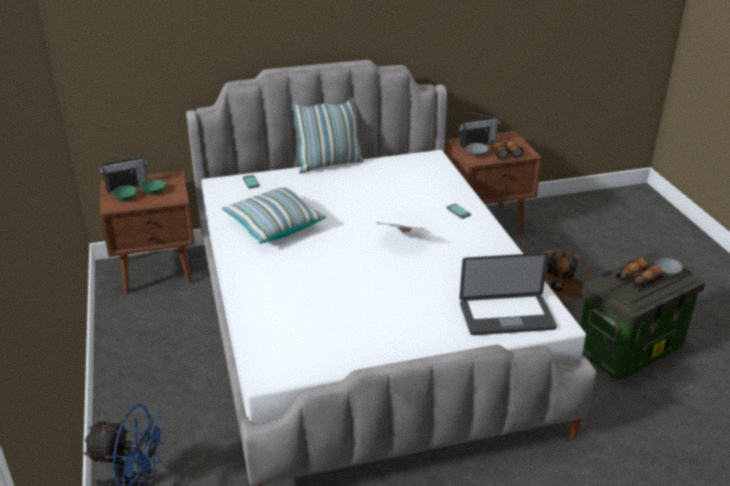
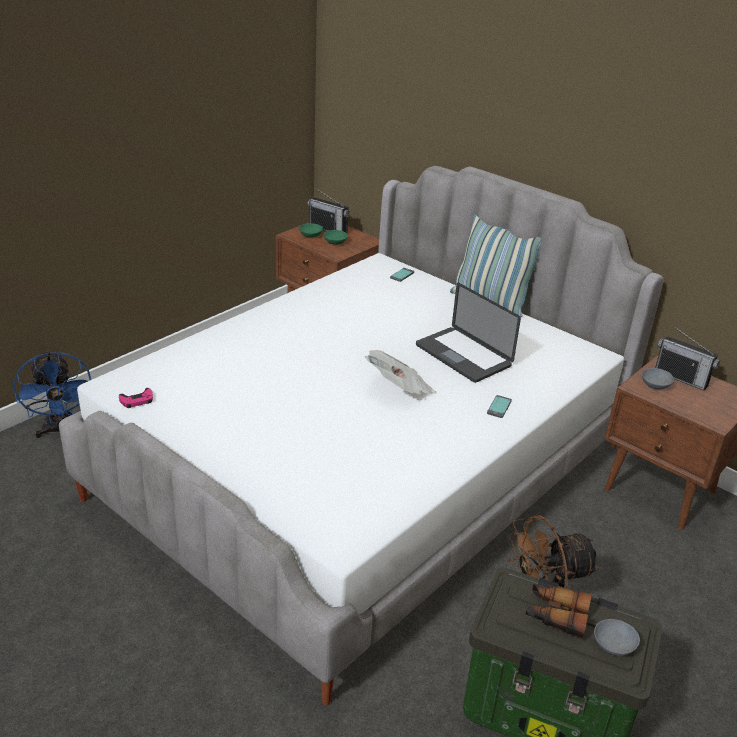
camera: 55 degrees right, 0 degrees up
(274, 226) = (340, 311): pillow -> none
(306, 365) = (137, 401): none -> pink game controller
(504, 152) = (690, 403): binoculars -> none
(506, 316) = (320, 501): laptop -> laptop (463, 356)

